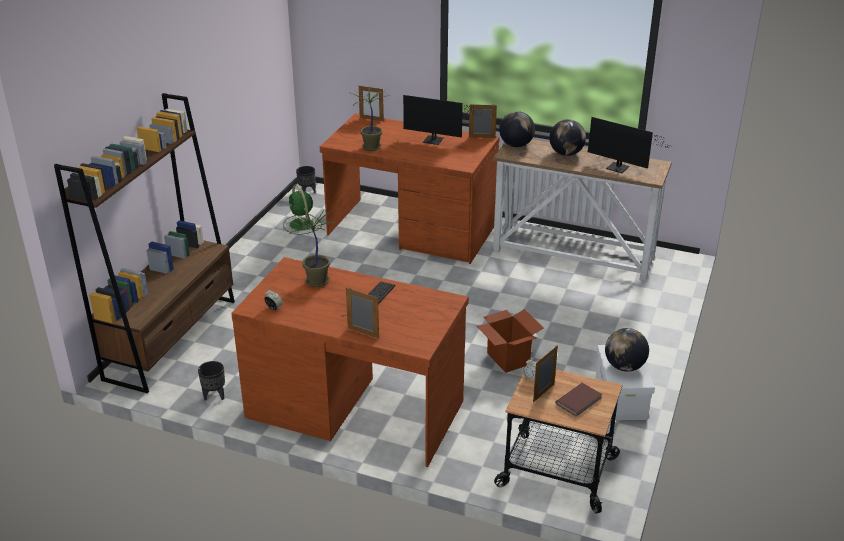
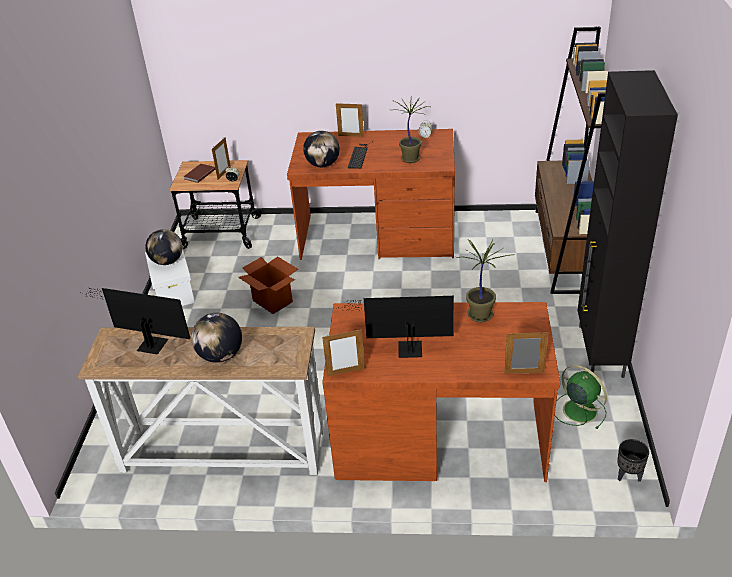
camera: 165 degrees right, 5 degrees up
(214, 396) = (486, 221): black planter -> none
(246, 252) = (600, 351): none -> black cabinet
(516, 145) = (291, 356): globe -> globe (323, 165)

